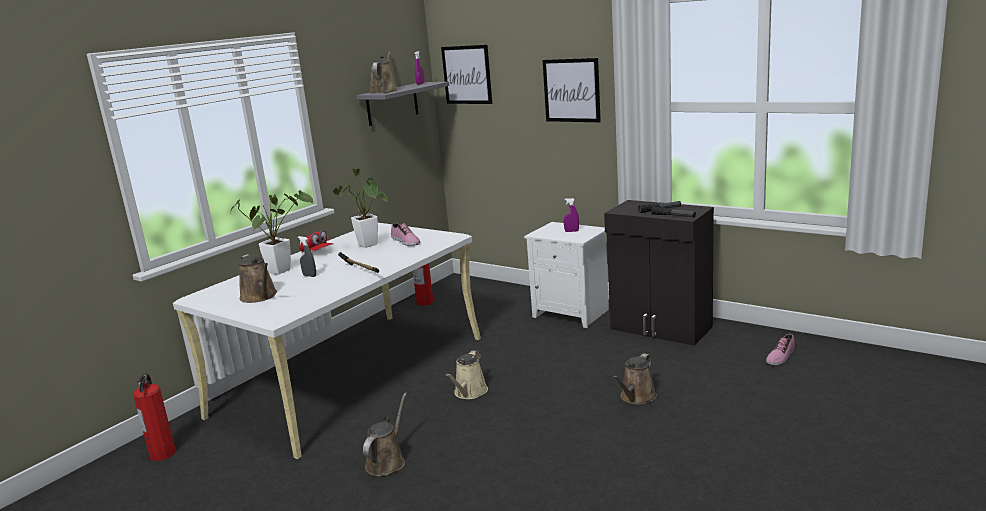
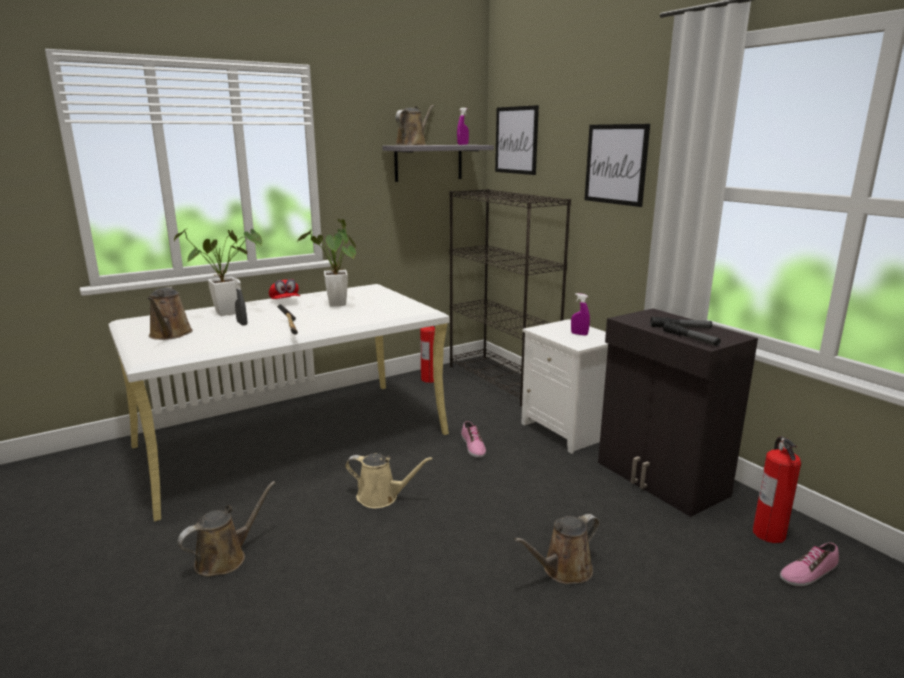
camera: 20 degrees right, 0 degrees up
(163, 453) = (66, 472): fire extinguisher -> fire extinguisher (768, 533)
(405, 241) = (374, 308): shoe -> shoe (472, 446)
(469, 393) = (381, 497): beige watering can -> beige watering can turned 120 degrees counterclockwise
(488, 289) = (502, 380): none -> black bookcase

